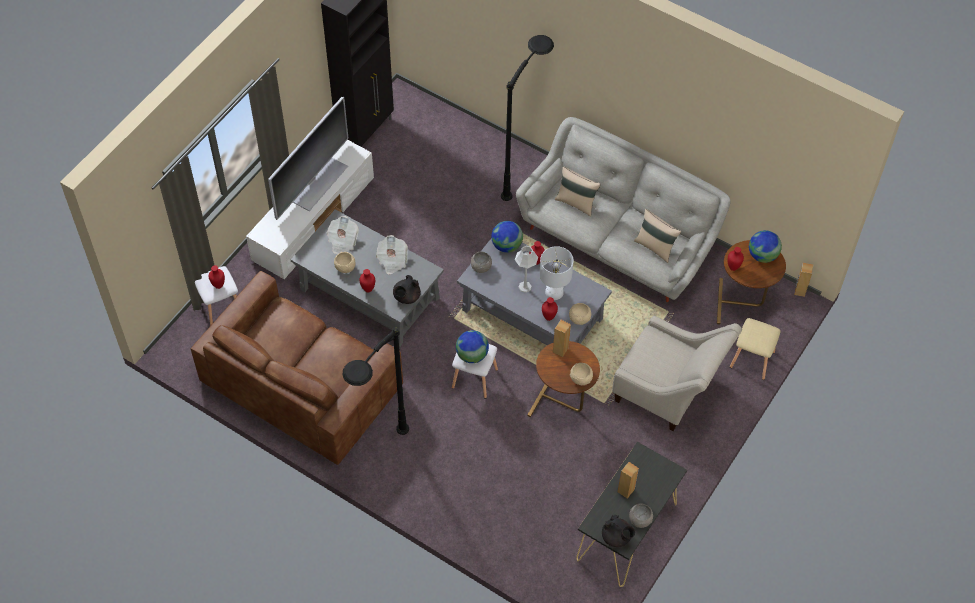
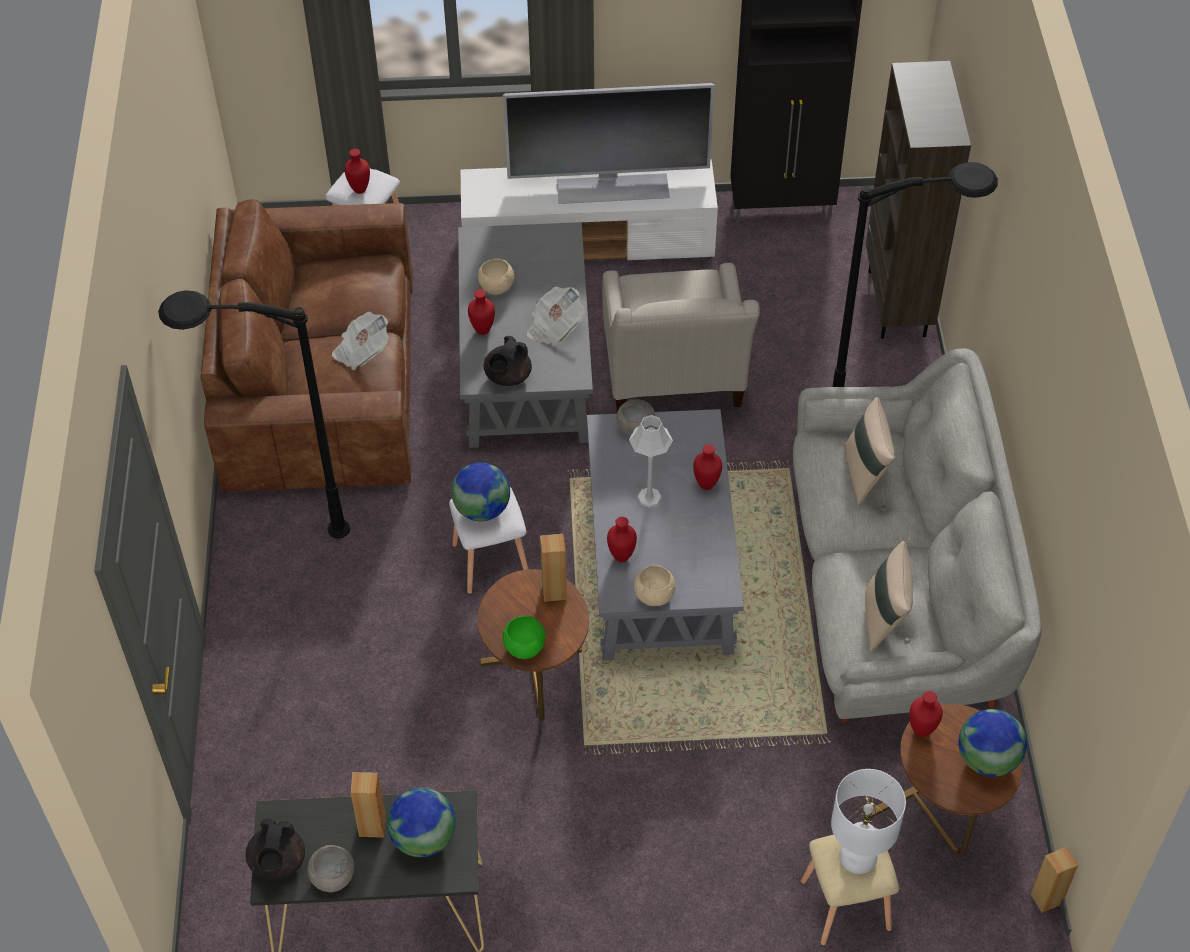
camera: 55 degrees right, 5 degrees down
(342, 241) = (537, 259): newspaper -> newspaper (361, 351)
(406, 297) = (507, 377): black teapot -> black teapot turned 60 degrees counterclockwise
(465, 130) = (898, 304): none -> brown bookcase
(506, 245) = (701, 435): globe -> globe (423, 838)
(554, 292) = (673, 537): white table lamp -> white table lamp (858, 855)
(580, 378) = (524, 646): beige bowl -> green bowl
(668, 392) = (678, 820): beige armchair -> beige armchair (674, 380)

